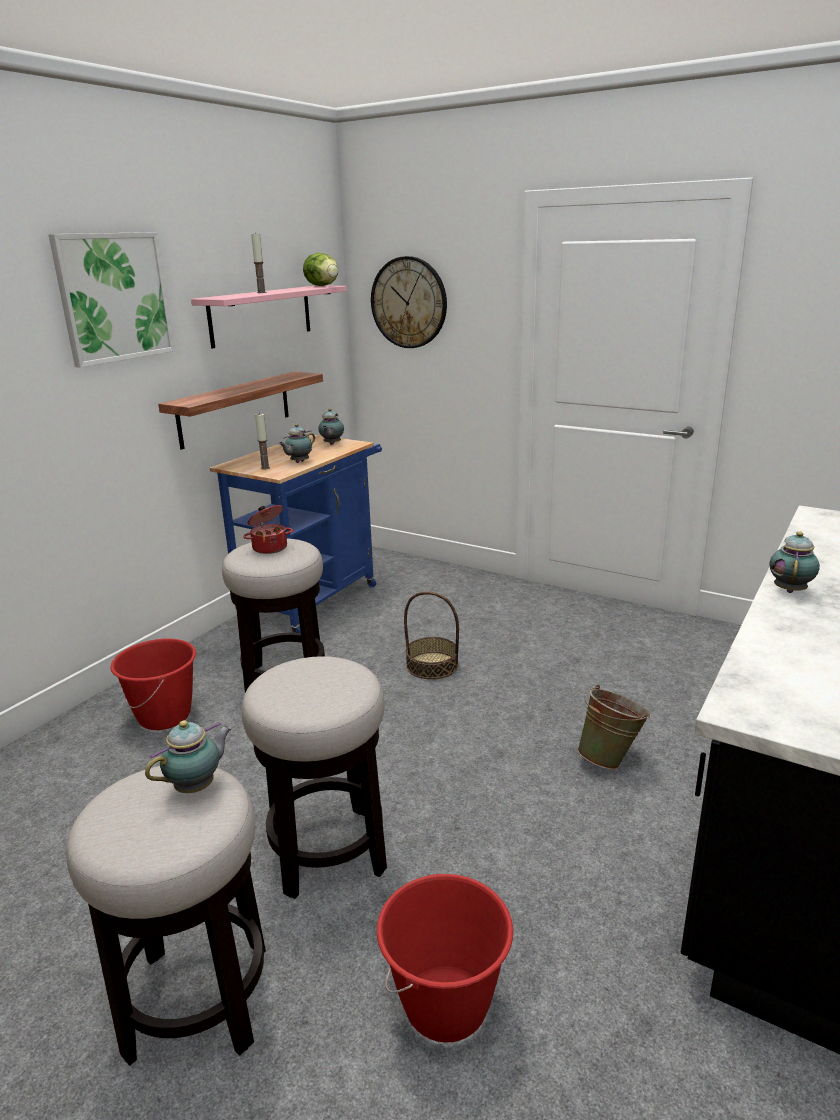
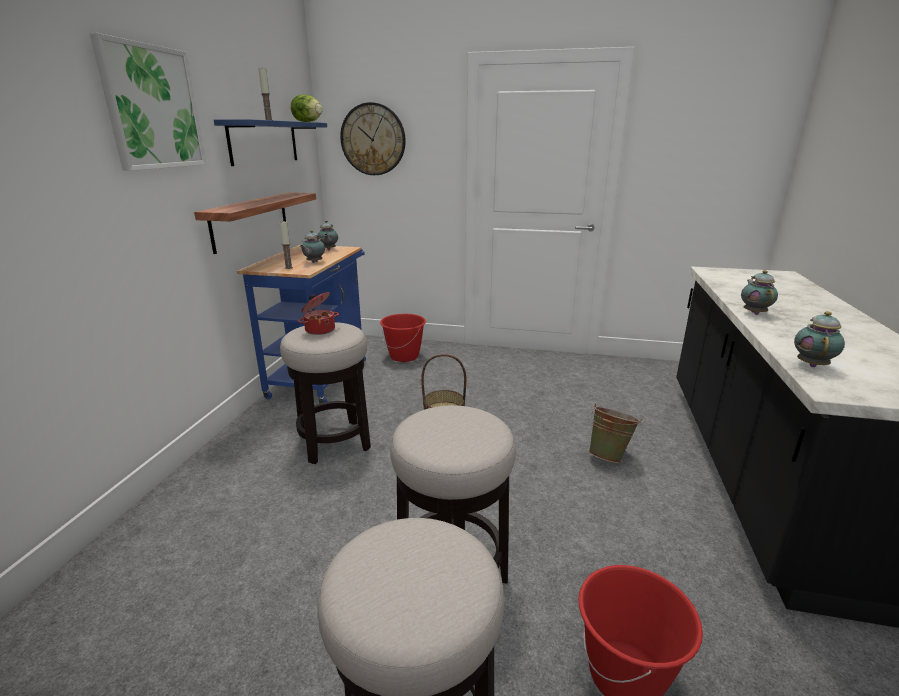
camera: 20 degrees left, 0 degrees up
(165, 716) = (240, 489): red bucket -> red bucket (404, 356)
(198, 786) = (431, 539): teapot -> teapot (812, 364)
(261, 315) = (264, 142): pink shelf -> blue shelf

